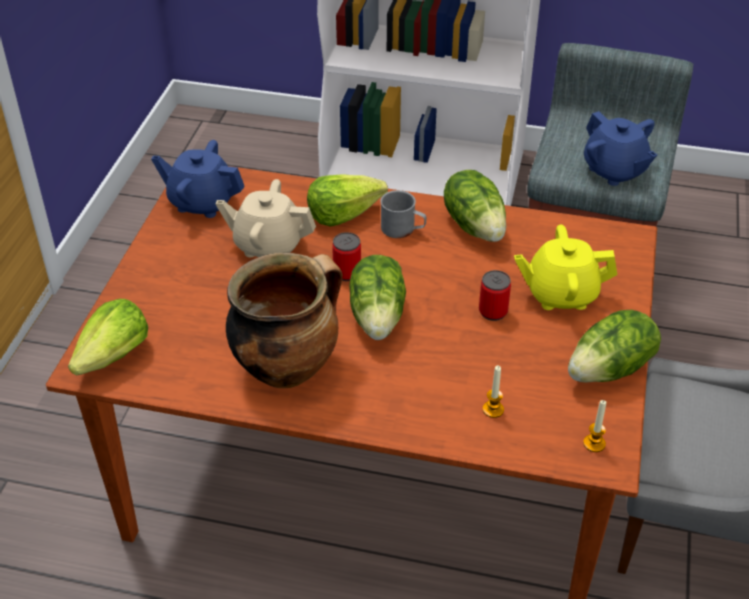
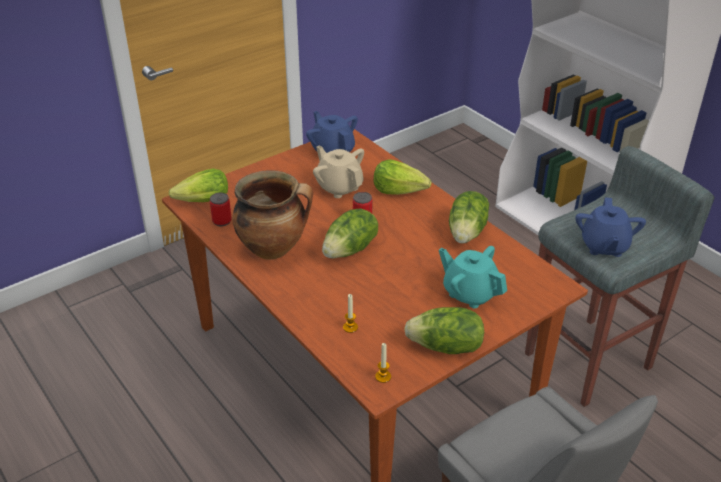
camera: 40 degrees right, 5 degrees down
(403, 229) = (422, 214): grey mug -> none
(493, 311) = (417, 280): can -> can (222, 221)
(560, 294) = (470, 293): yellow teapot -> turquoise teapot

